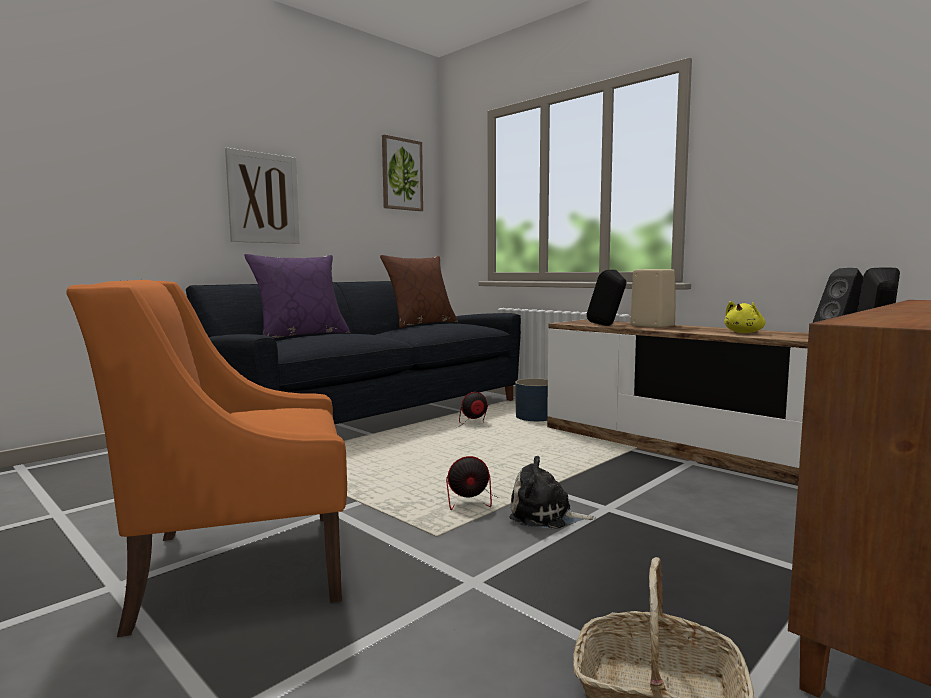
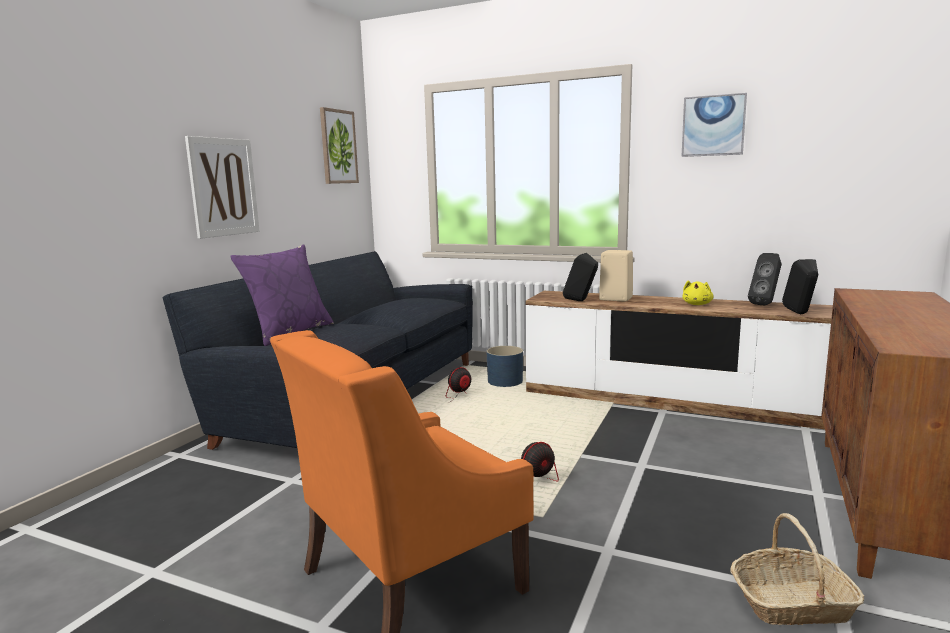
camera: 20 degrees left, 5 degrees up
(421, 324) = (381, 302): brown pillow -> none
(545, 515) = (604, 481): plush toy -> none
(786, 117) = (713, 125): none -> picture

